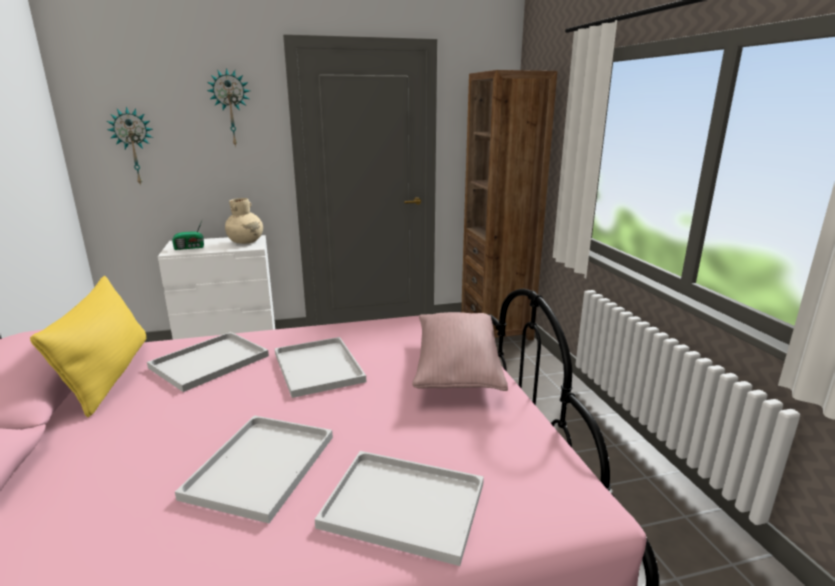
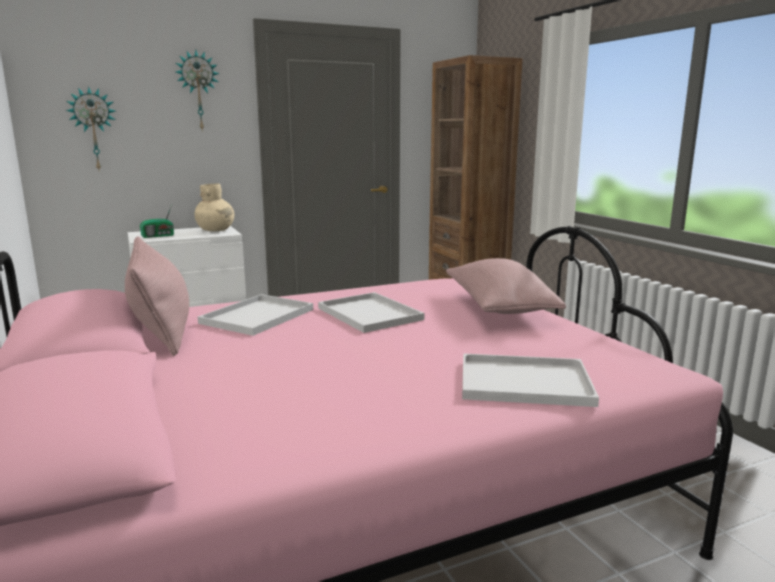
camera: 10 degrees left, 5 degrees down
(109, 374) = (161, 329): yellow pillow -> pink pillow
(261, 468) = (379, 372): white tray -> none

